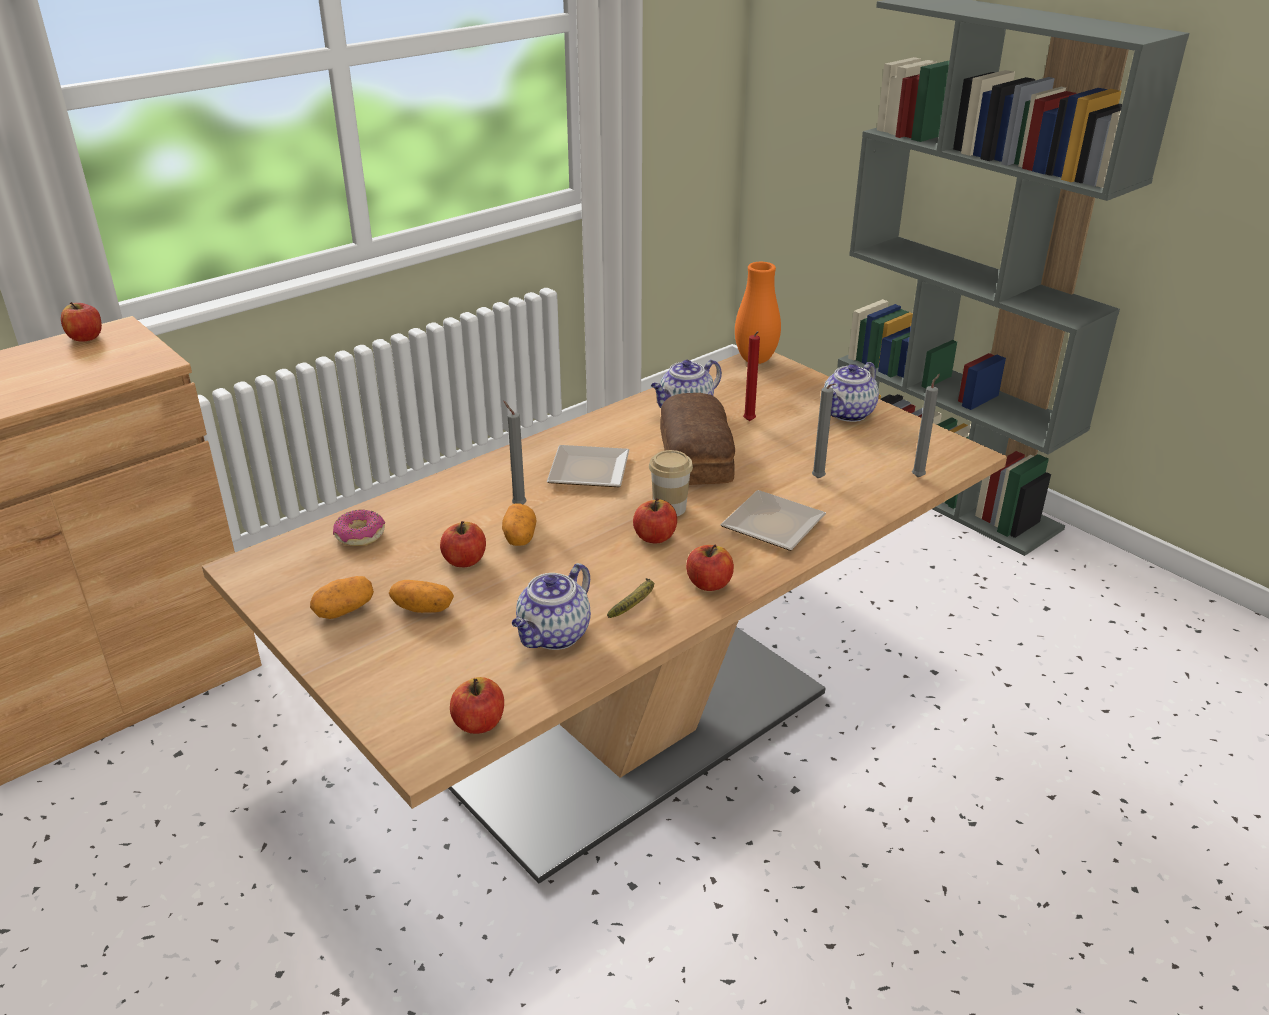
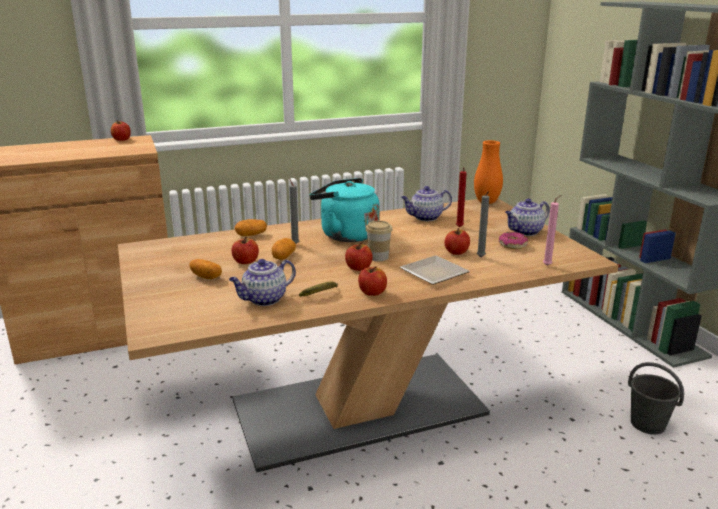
camera: 20 degrees right, 10 degrees down
(344, 610) = (167, 271): potato -> potato (251, 235)
(360, 535) = (202, 244): donut -> donut (512, 245)
(479, 723) = (190, 328): apple -> apple (456, 252)
(586, 469) = (345, 235): plate -> turquoise kettle
(697, 456) = (414, 237): bread -> none
(919, 476) = (548, 265): grey candle -> pink candle
(1030, 655) = (648, 424): none -> grey bucket

